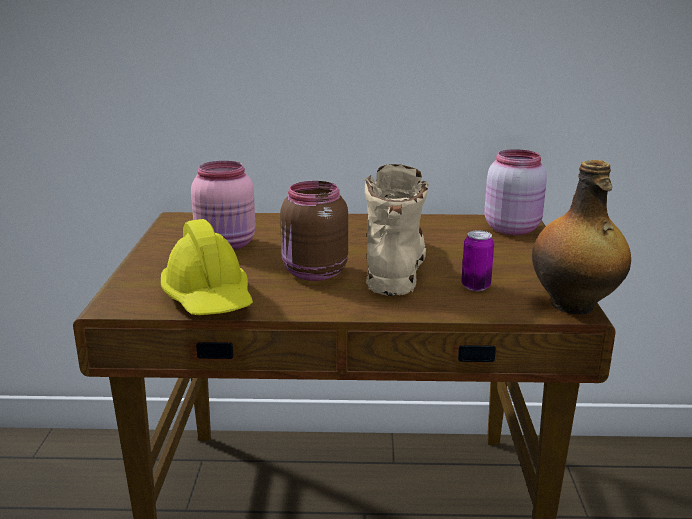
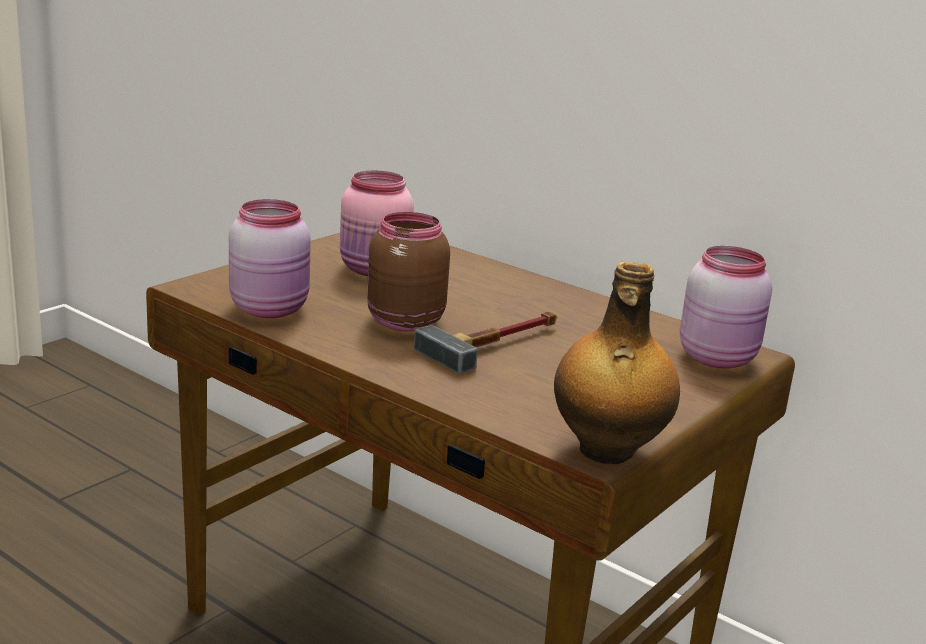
camera: 35 degrees right, 0 degrees up
(208, 298) = (271, 308): yellow hard hat -> pink jar
(394, 265) = (497, 343): beige boot -> hammer
(475, 286) = (538, 393): can -> none

